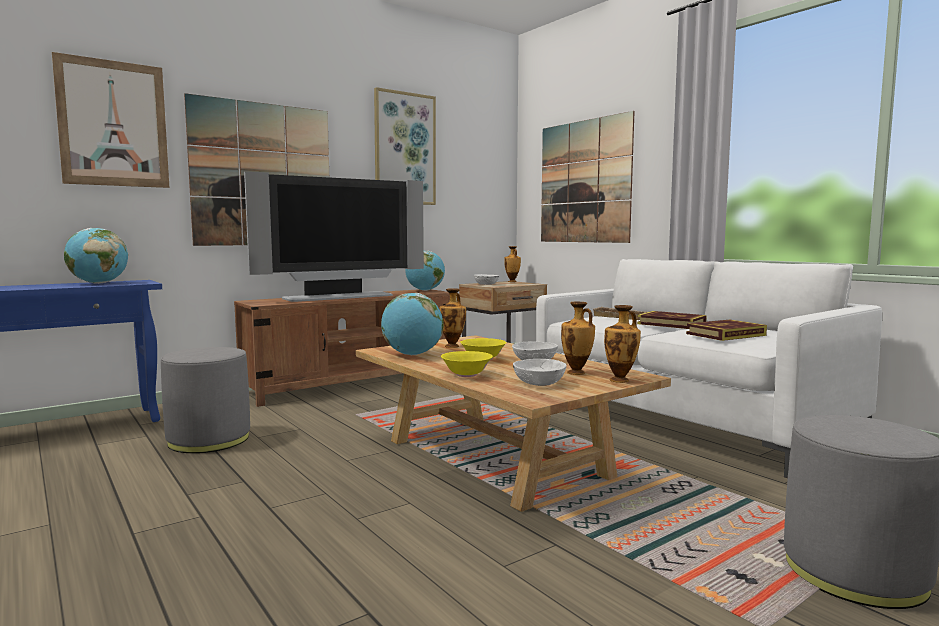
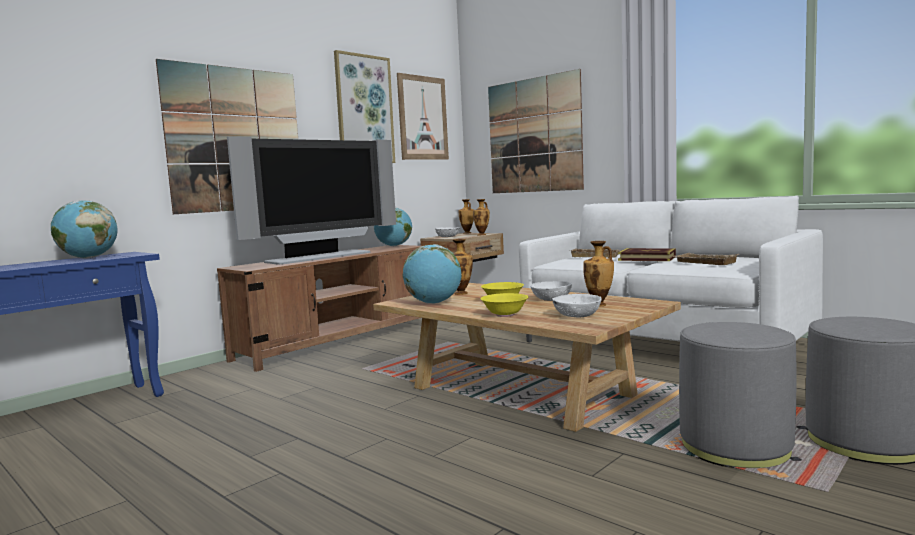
camera: 10 degrees left, 0 degrees up
(113, 124) = (86, 91): picture -> picture (423, 118)
(209, 440) = (231, 406): grey ottoman -> grey ottoman (734, 446)
(620, 380) = (642, 307): vase -> vase (482, 234)
(725, 334) = (704, 263): book -> beige tray

